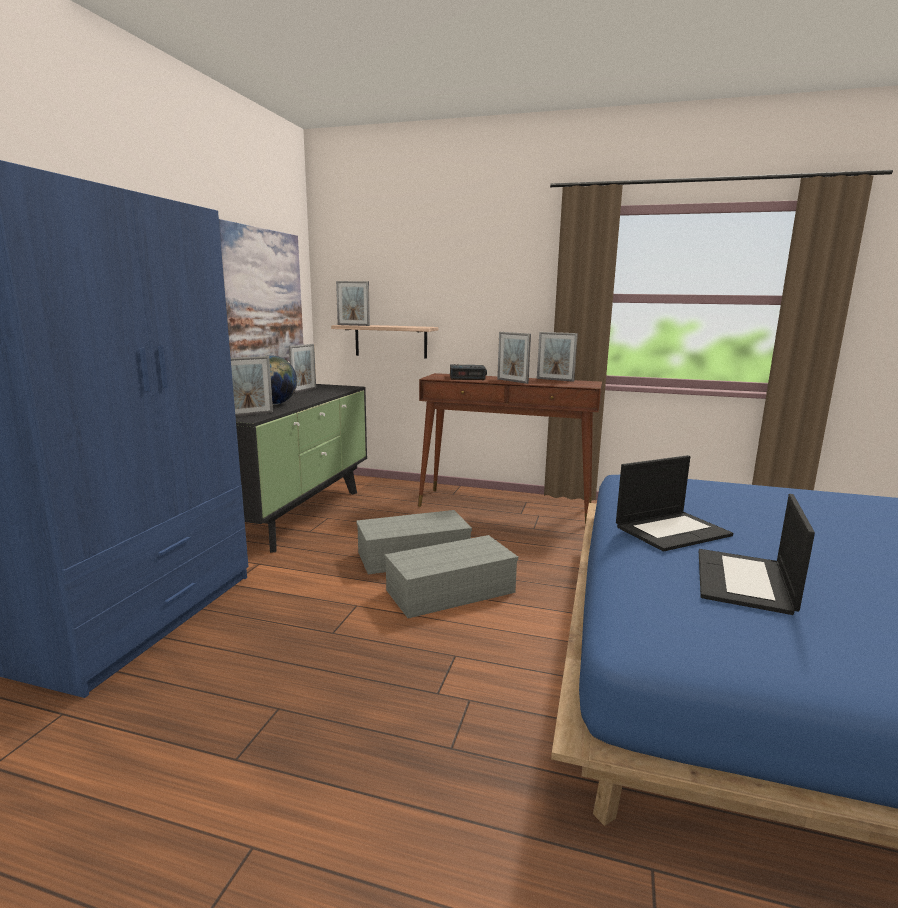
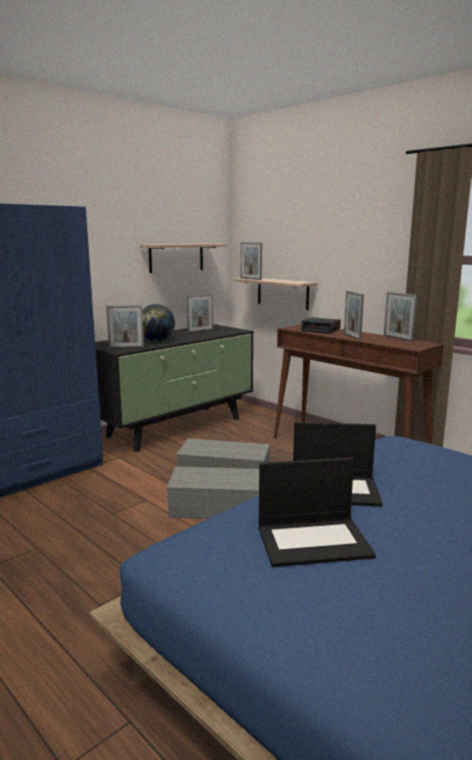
camera: 30 degrees right, 0 degrees up
(263, 298) = (176, 257): picture -> shelf
(745, 581) = (314, 541): laptop -> laptop turned 150 degrees counterclockwise

